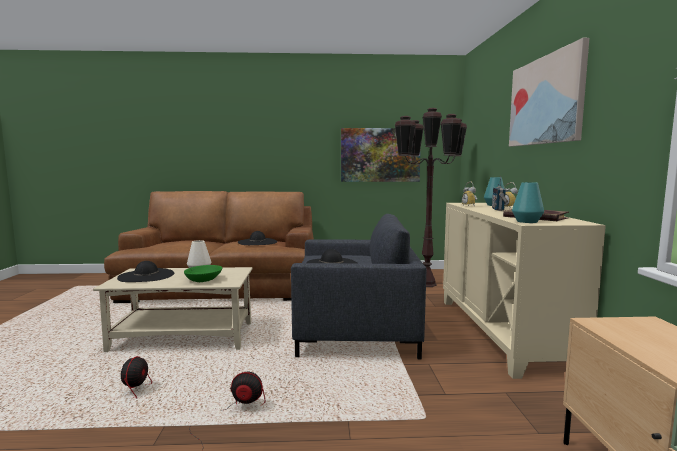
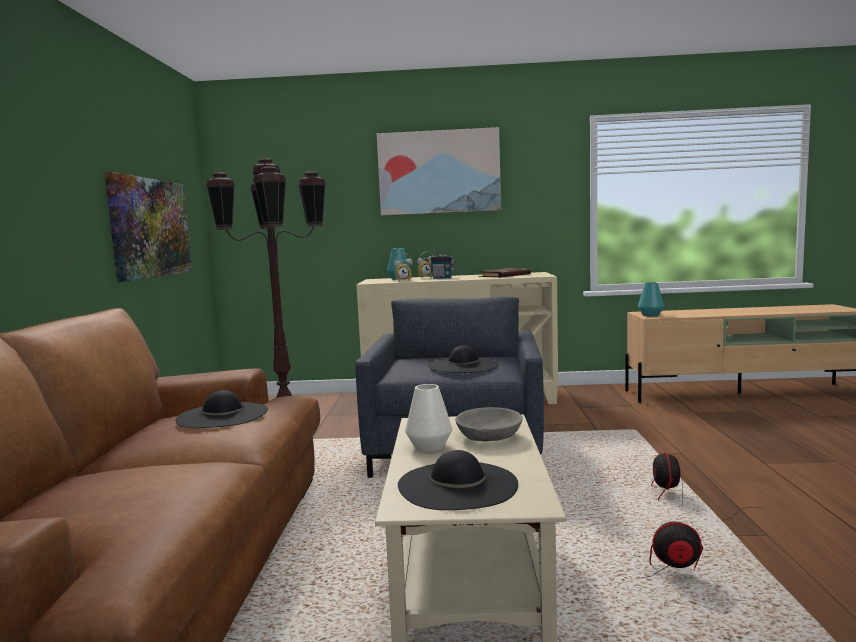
camera: 85 degrees left, 0 degrees up
(203, 280) = (489, 436): green bowl -> grey bowl
(527, 221) = (534, 275): turquoise vase -> turquoise vase (650, 315)

